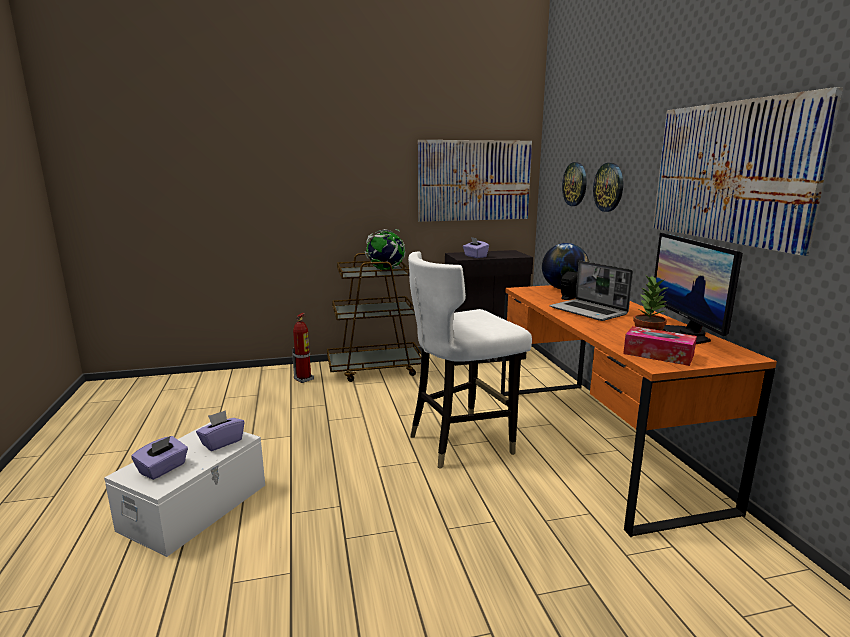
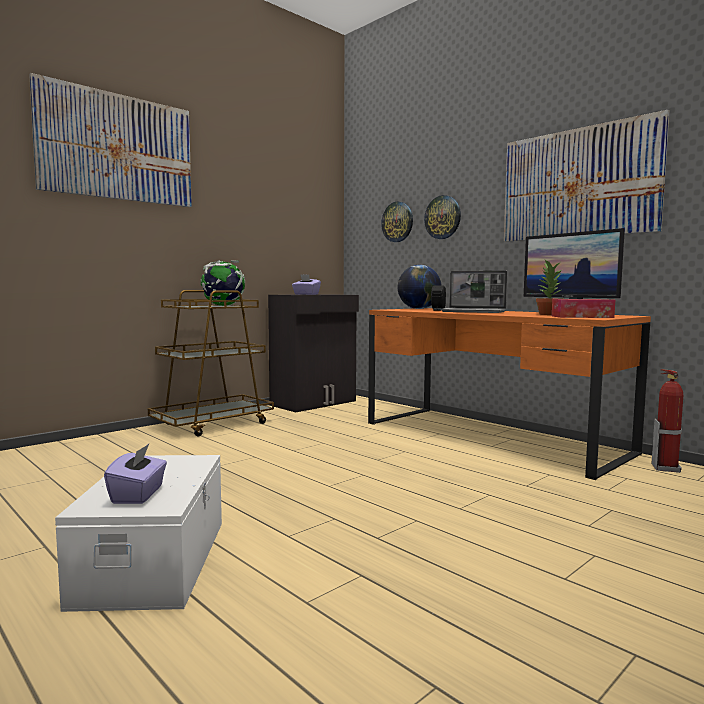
camera: 30 degrees left, 10 degrees down
(222, 442) = (179, 465): purple tissue box -> none
(304, 379) = (136, 442): fire extinguisher -> fire extinguisher (665, 468)
(461, 442) = (382, 456): white chair -> none
(474, 180) = (292, 221): picture -> picture (117, 147)

